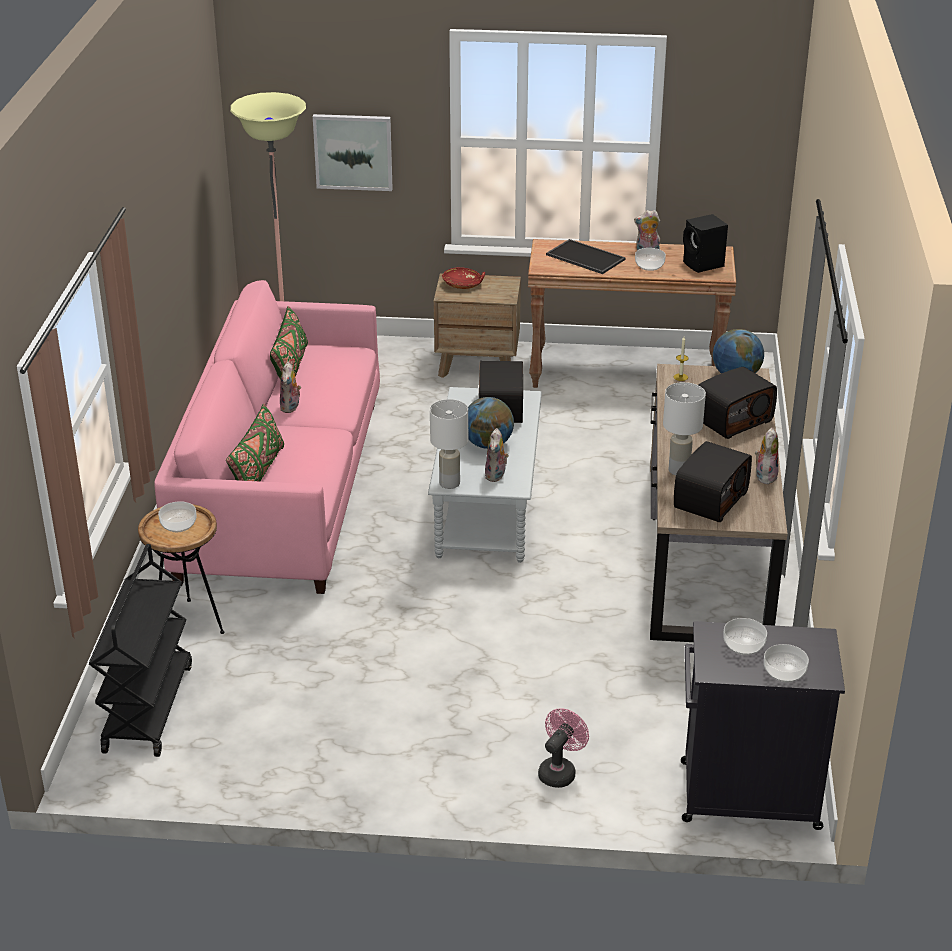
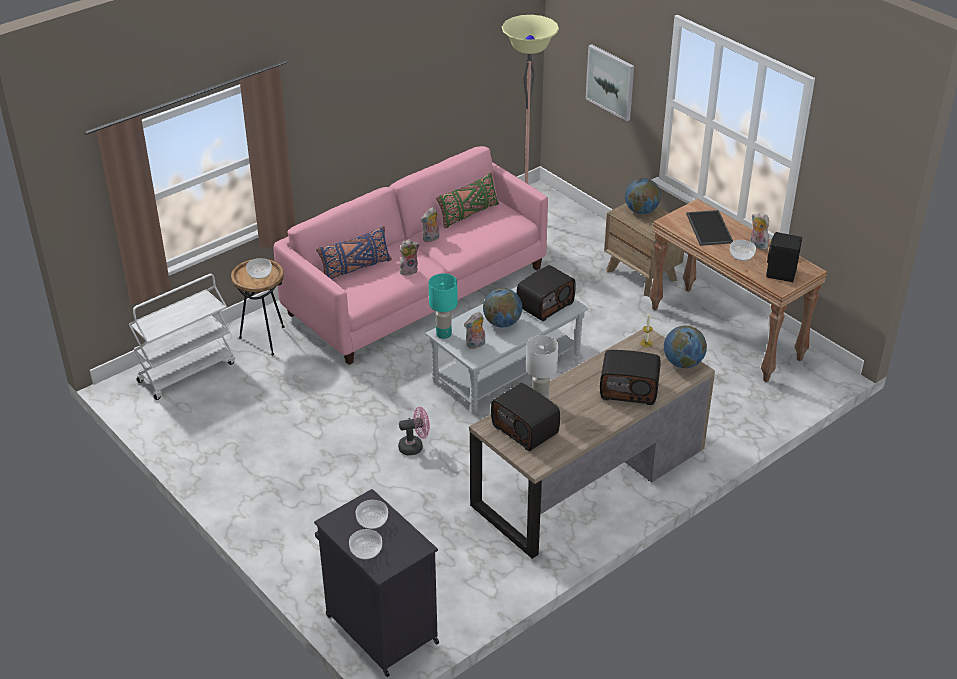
camera: 45 degrees right, 5 degrees up
(147, 707) = (187, 371): black cart -> white cart
(258, 472) = (355, 268): green pillow -> blue pillow
(449, 484) = (443, 334): white table lamp -> turquoise table lamp
(463, 284) = (641, 211): red bowl -> globe
(559, 771) = (311, 541): pink fan -> pink fan (415, 446)
(709, 499) = (526, 429): radio -> radio turned 60 degrees clockwise
(765, 475) = (585, 436): plush toy -> plush toy (408, 270)

